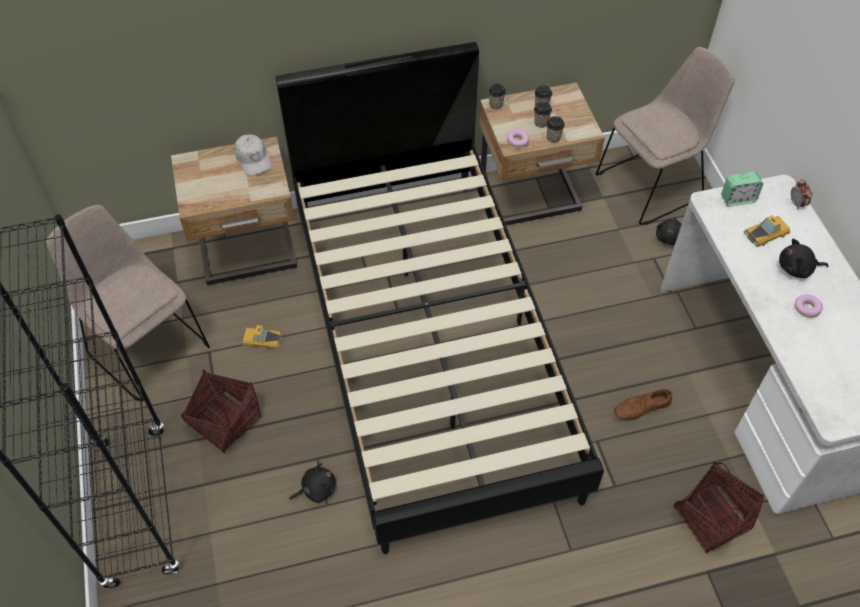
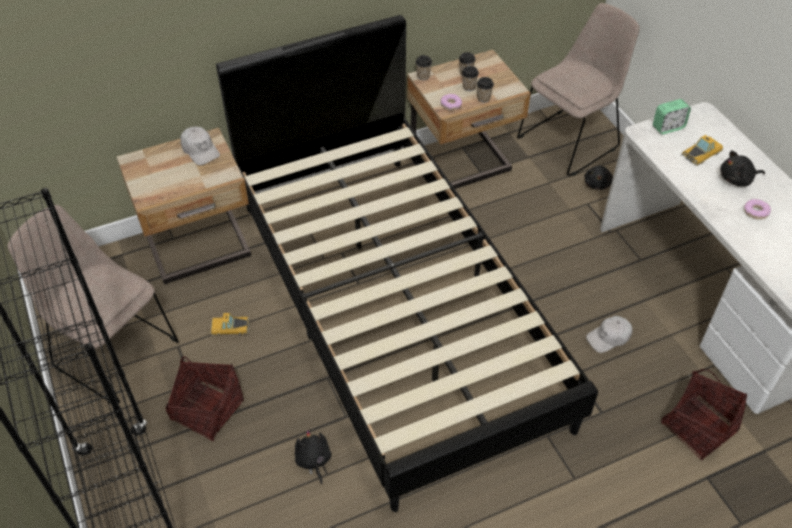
camera: 10 degrees left, 5 degrees down
(316, 489) = (313, 461): black plush toy -> black plush toy turned 75 degrees counterclockwise
(641, 408) = (609, 337): brown shoe -> white cap
(797, 204) = (721, 125): alarm clock -> none

